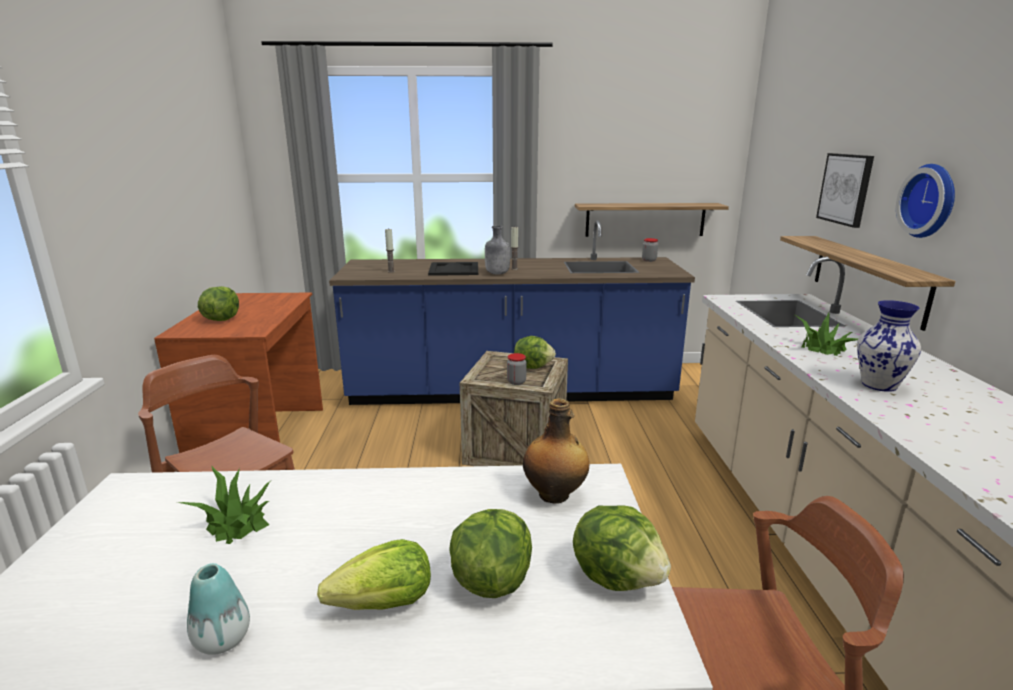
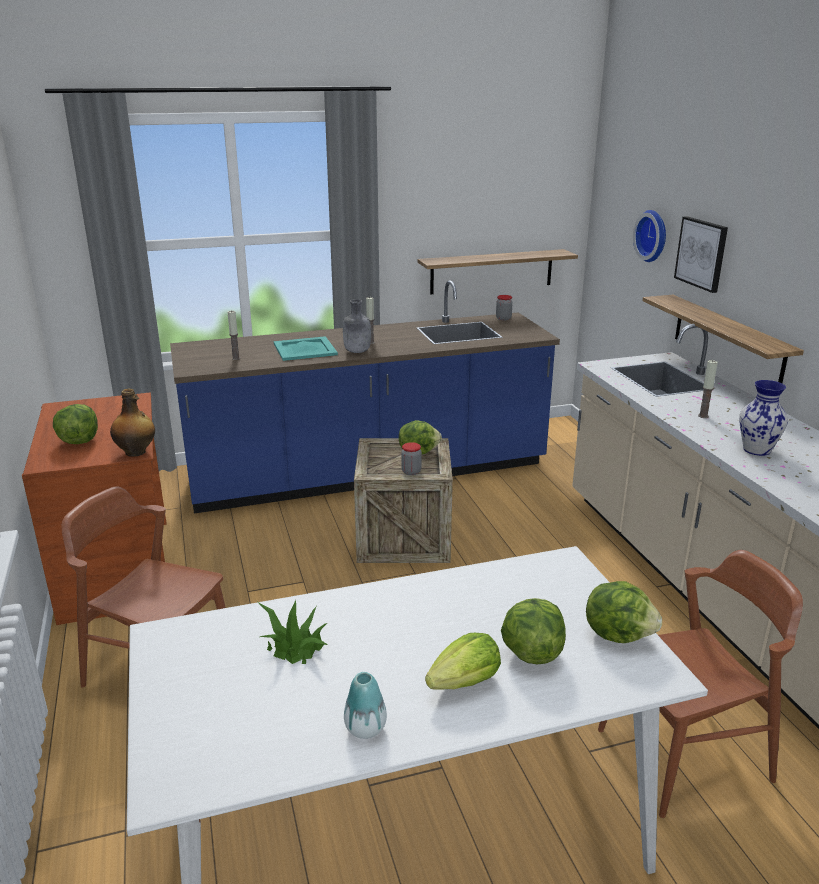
camera: 15 degrees left, 5 degrees up
(453, 269) = (304, 349): black tray -> turquoise tray
(555, 495) = (540, 581): bottle -> bottle (136, 452)
(822, 348) = (703, 416): potted plant -> candle
(931, 201) = (780, 278): wall clock -> wall clock (653, 236)

